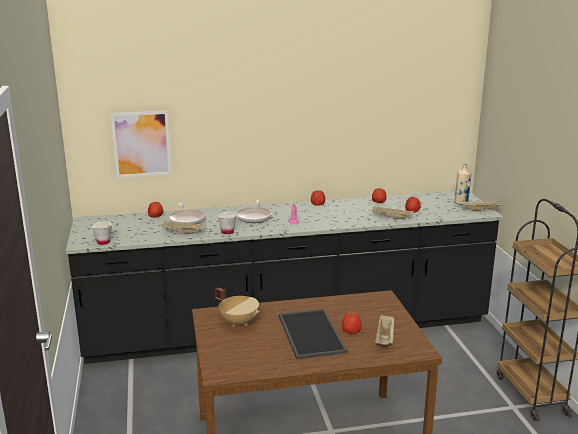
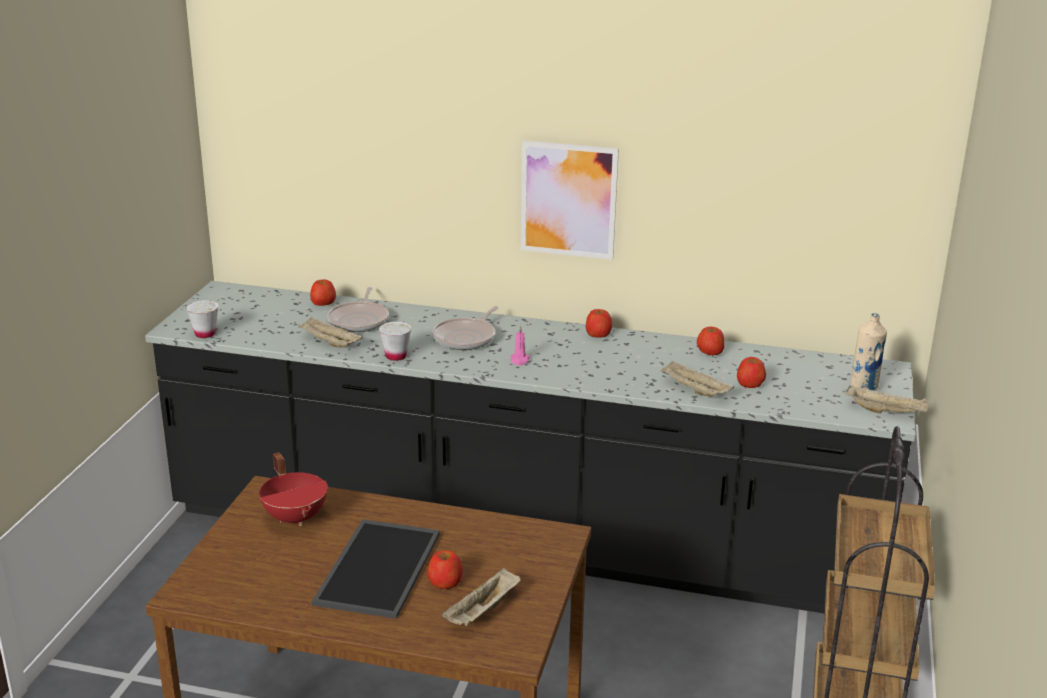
camera: 25 degrees right, 5 degrees up
(141, 144) = (315, 181): picture -> picture (568, 200)
(239, 322) = (296, 517): beige cooking pot -> red cooking pot

